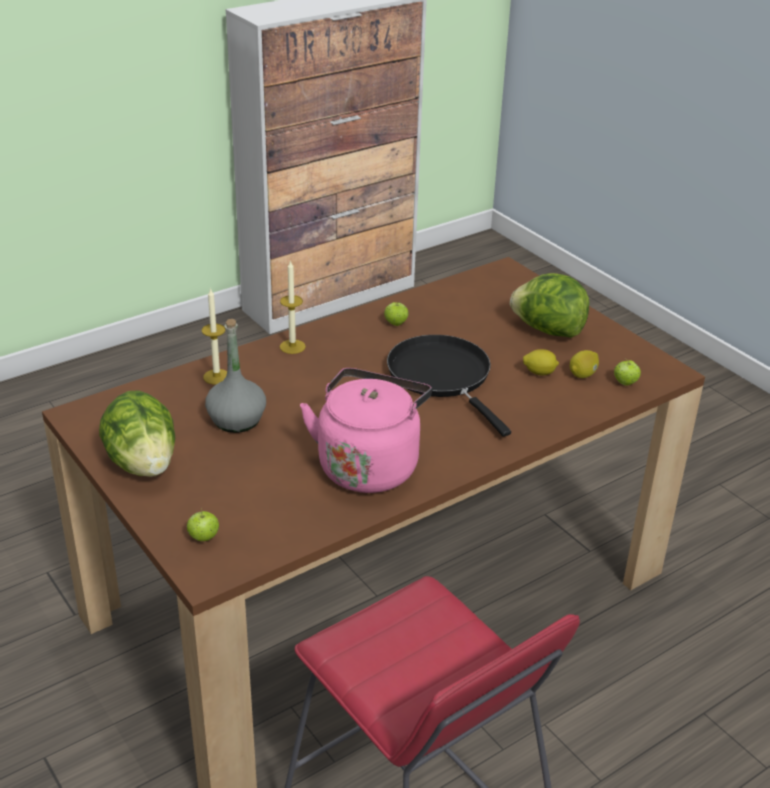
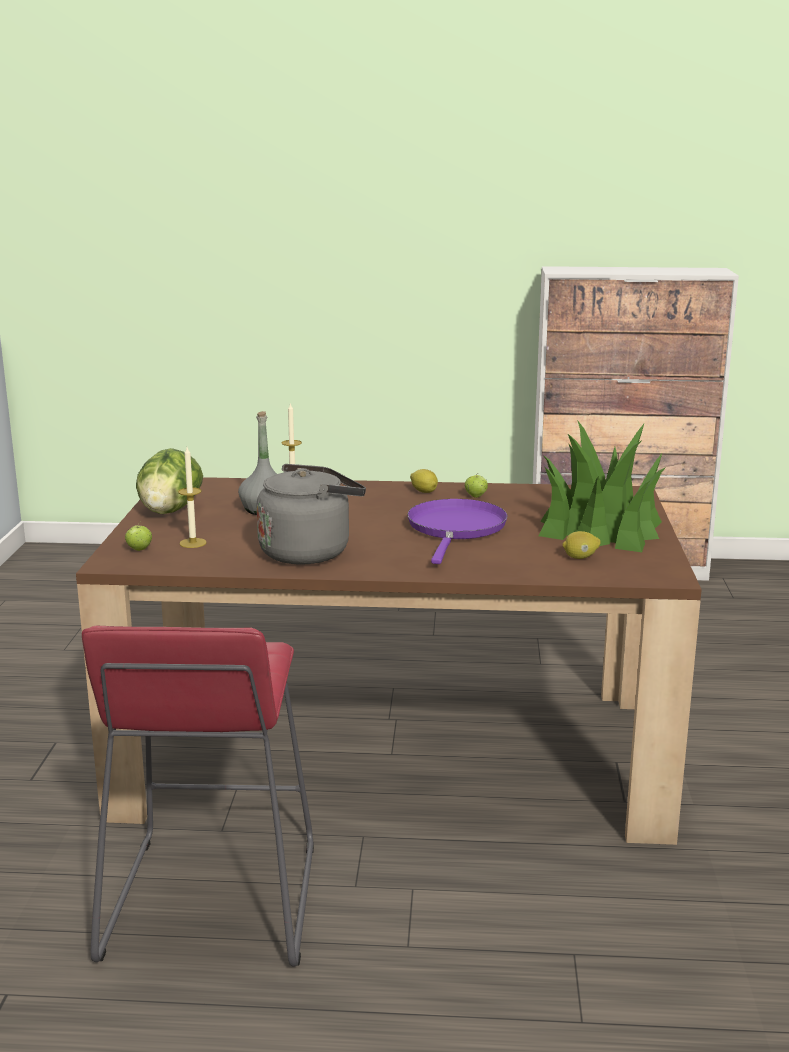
camera: 40 degrees right, 15 degrees down
(292, 346) = (373, 488): candle -> candle (193, 543)
(369, 465) = (309, 552): pink kettle -> grey kettle
(443, 377) = (456, 529): black frying pan -> purple frying pan
(539, 373) = (542, 547): lemon -> lemon (424, 491)
(548, 330) = (600, 529): lettuce -> potted plant
(625, 383) = (610, 571): apple -> none

